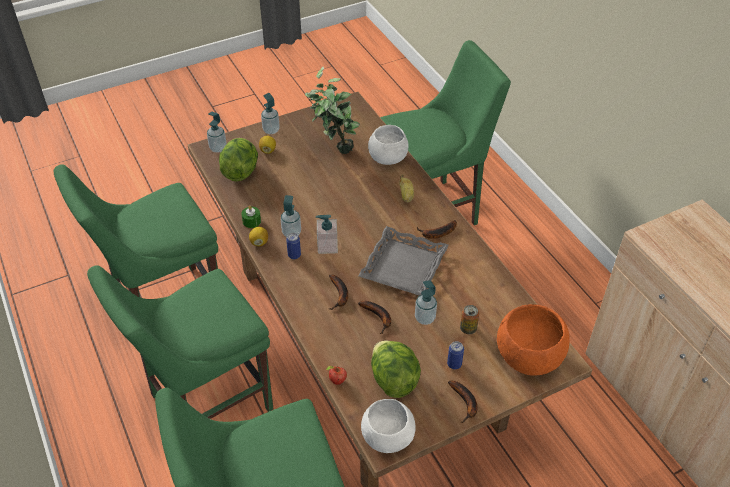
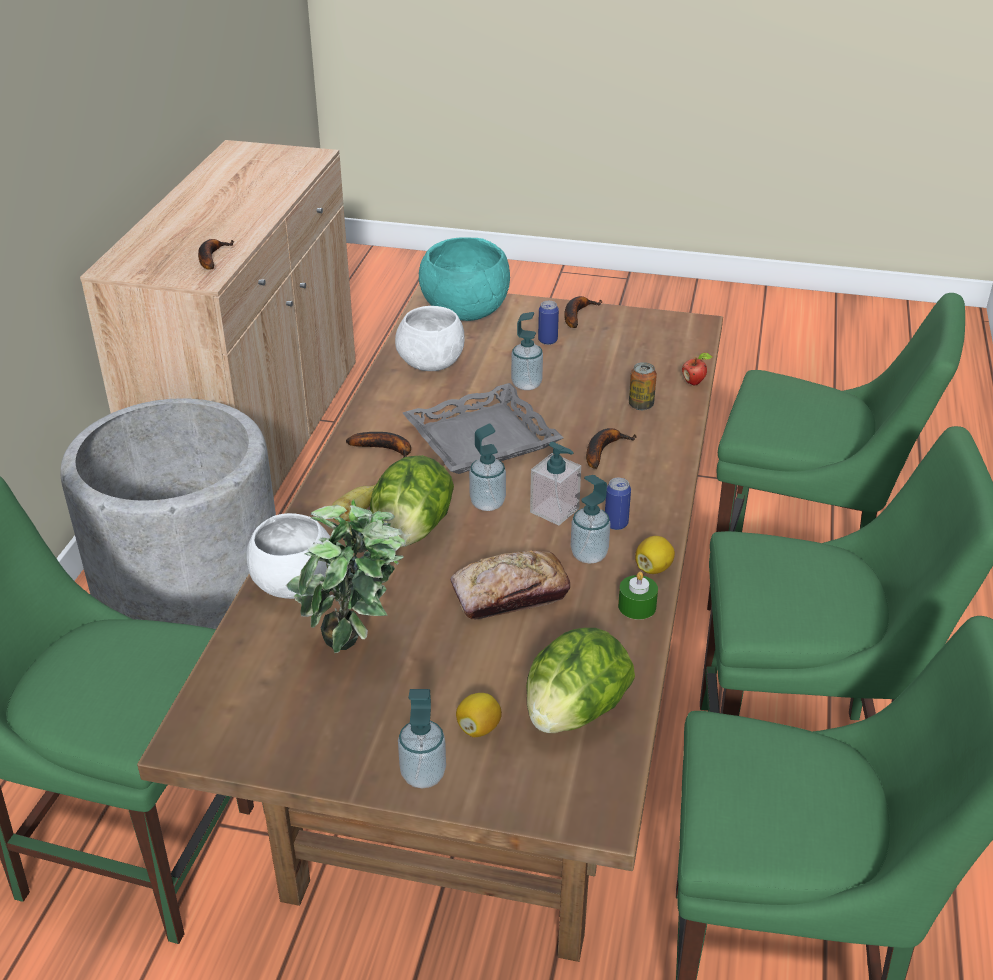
camera: 140 degrees left, 10 degrees down
(218, 148) = (574, 797): soap dispenser -> soap dispenser (487, 503)
(305, 198) = (510, 594): none -> bread
(378, 317) = (580, 409): banana -> banana (211, 257)
(387, 437) = (685, 328): white bowl -> white bowl (431, 364)
(393, 379) = (628, 358): lettuce -> lettuce (412, 532)
(468, 328) = (491, 356): can -> can (641, 405)
(528, 357) = (464, 313): orange bowl -> turquoise bowl
(547, 301) = (194, 608): none -> grey planter

